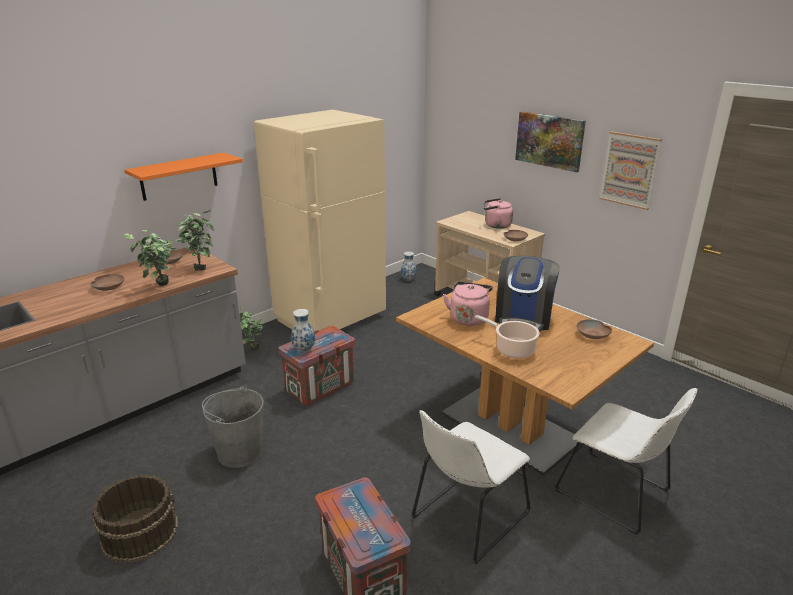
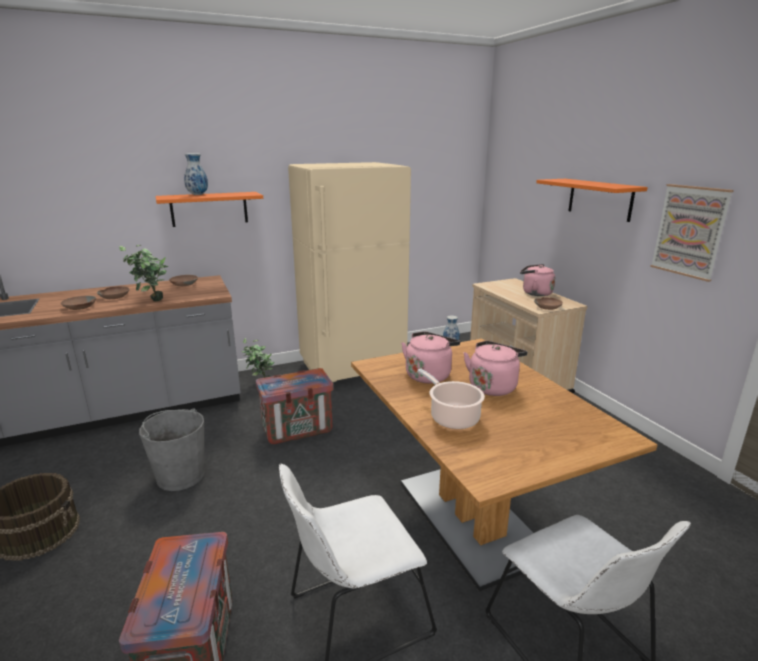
camera: 20 degrees right, 5 degrees down
(200, 268) = (202, 292): potted plant -> none
(304, 349) = (276, 385): vase -> vase (198, 195)
(523, 319) = (493, 386): coffee machine -> pink kettle
(549, 140) = (600, 199): picture -> orange shelf
(593, 334) = (572, 419): brown bowl -> brown bowl (79, 307)

